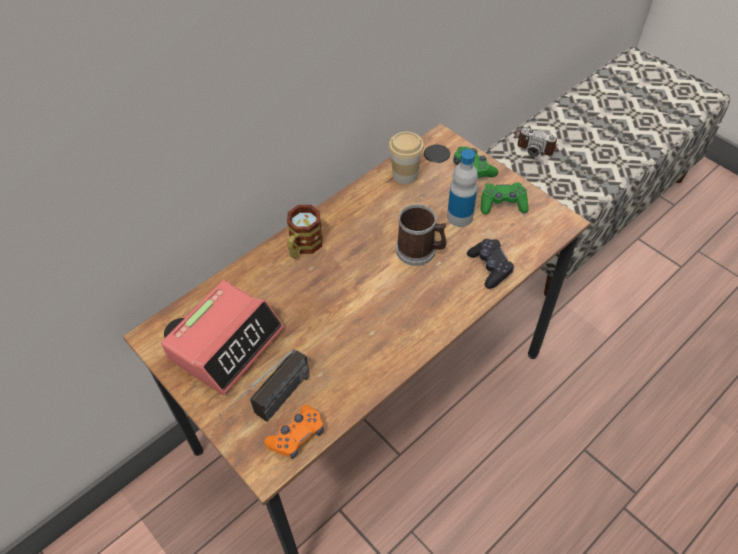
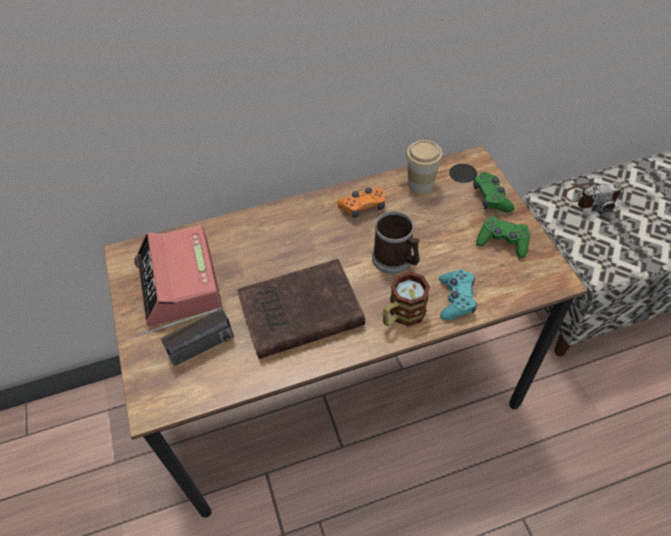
camera: 25 degrees right, 0 degrees up
(226, 343) = (180, 283): alarm clock -> alarm clock turned 105 degrees clockwise
(297, 436) = (191, 389): orange game controller -> orange game controller (363, 207)
(303, 247) = (291, 220): mug -> mug (401, 315)
(357, 330) = (297, 313): none -> brown book
(459, 217) = (452, 240): bottle -> none
(490, 267) = (456, 299): black game controller -> turquoise game controller
(536, 144) = (591, 198): camera -> camera turned 60 degrees counterclockwise

